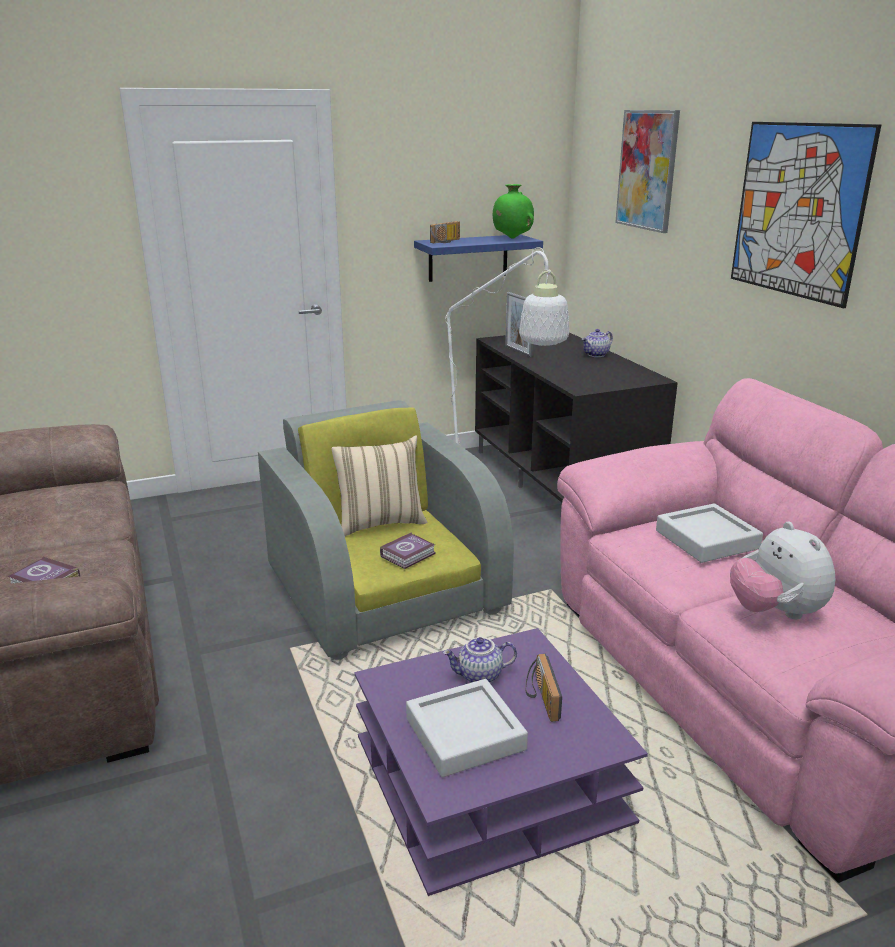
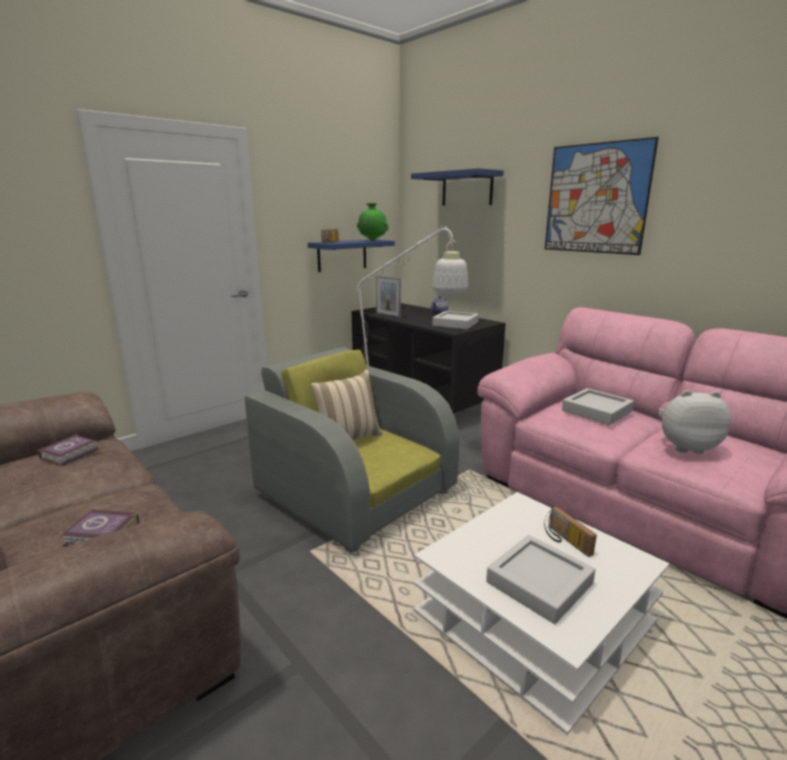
camera: 20 degrees left, 5 degrees down
(409, 555) = (388, 457): book -> book (71, 453)
(479, 676) = (510, 535): teapot -> none
(489, 779) = (533, 617): purple coffee table -> white coffee table
(598, 377) = (455, 324): none -> grey tray
(647, 170) = (467, 189): picture -> blue shelf
(775, 612) = (685, 447): plush toy -> plush toy turned 135 degrees clockwise

